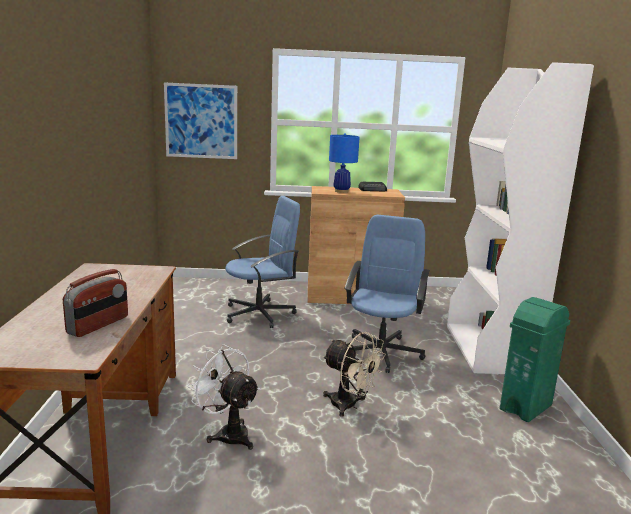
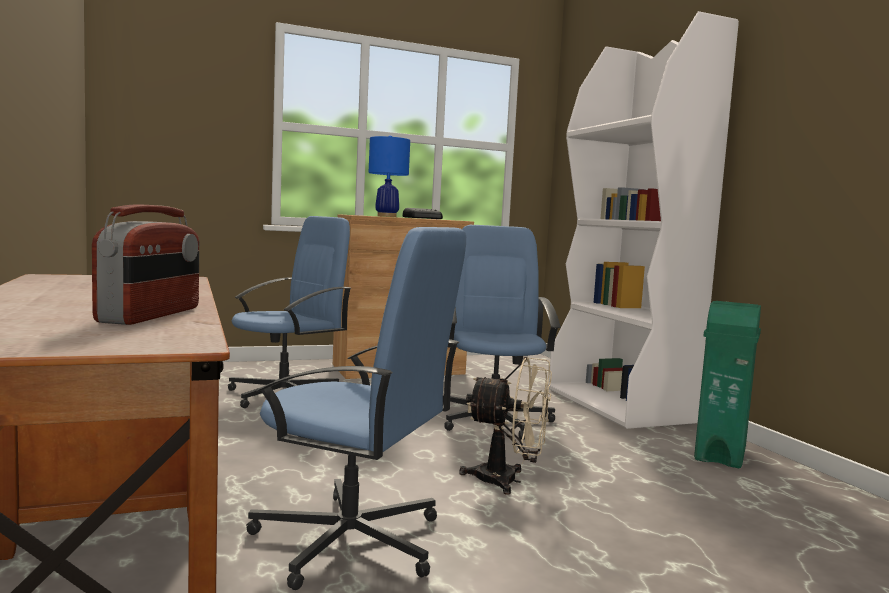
camera: 20 degrees left, 10 degrees down
(201, 121) = (165, 118): picture -> none
(228, 433) = (351, 542): white fan -> blue office chair

